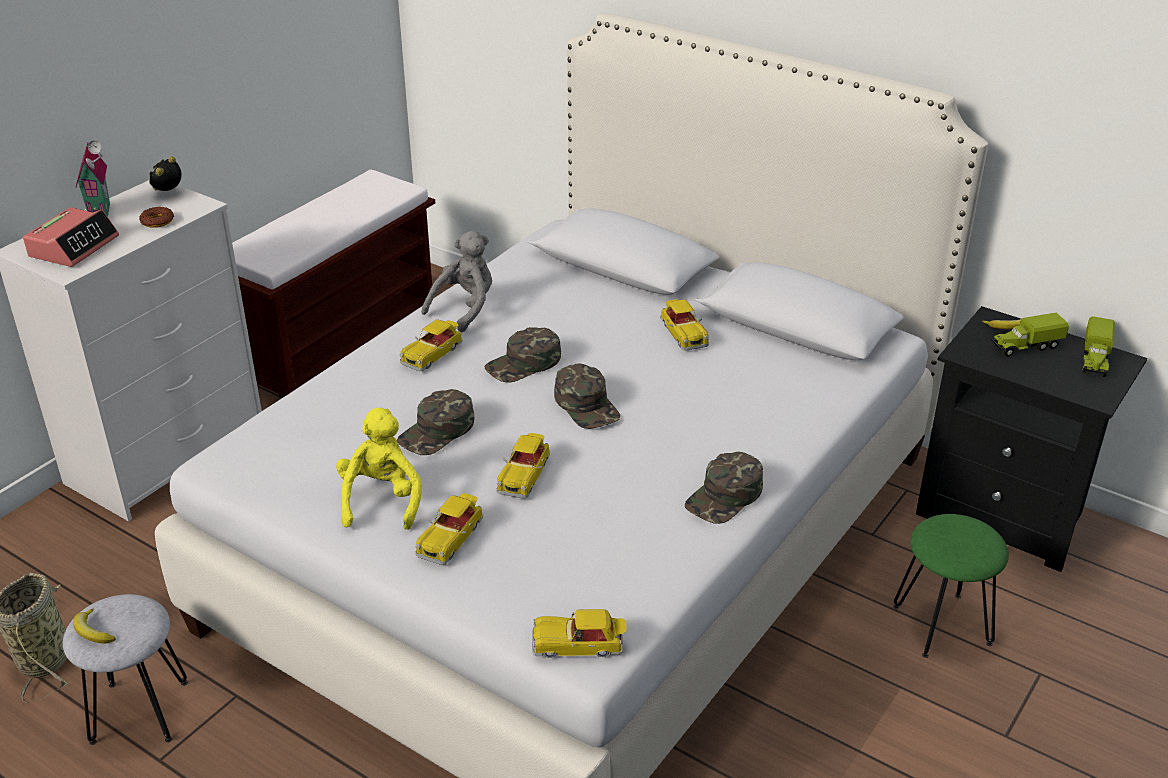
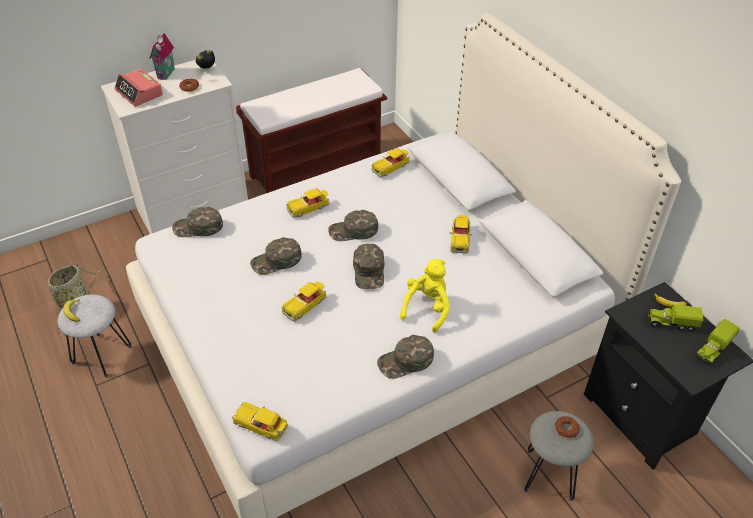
camera: 25 degrees right, 10 degrees up
(74, 246) = (139, 93): alarm clock -> alarm clock turned 90 degrees clockwise
(272, 424) = (198, 227): none -> green cap
(382, 500) = (222, 295): yellow plush toy -> yellow plush toy (427, 308)
(451, 537) = (241, 332): toy car -> toy car (391, 167)
(465, 308) = (346, 182): grey plush toy -> none
(943, 625) = (550, 474): green stool -> grey stool
(961, 531) = (566, 429): none -> donut

